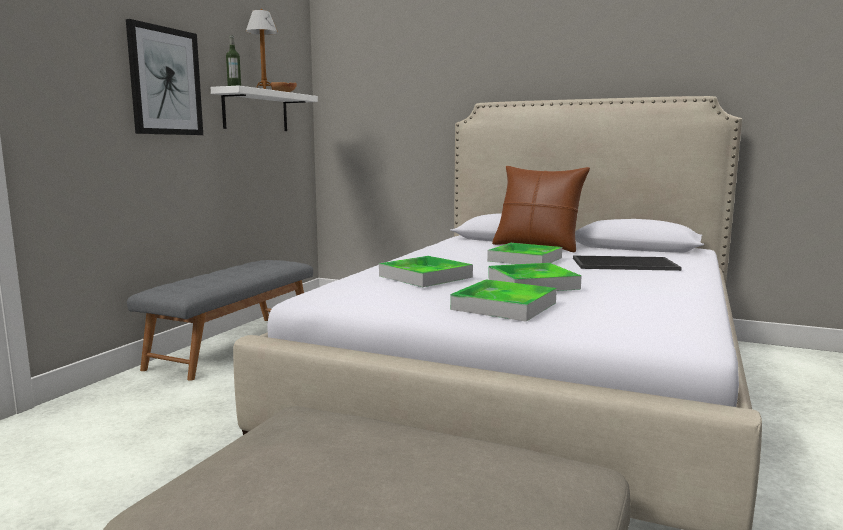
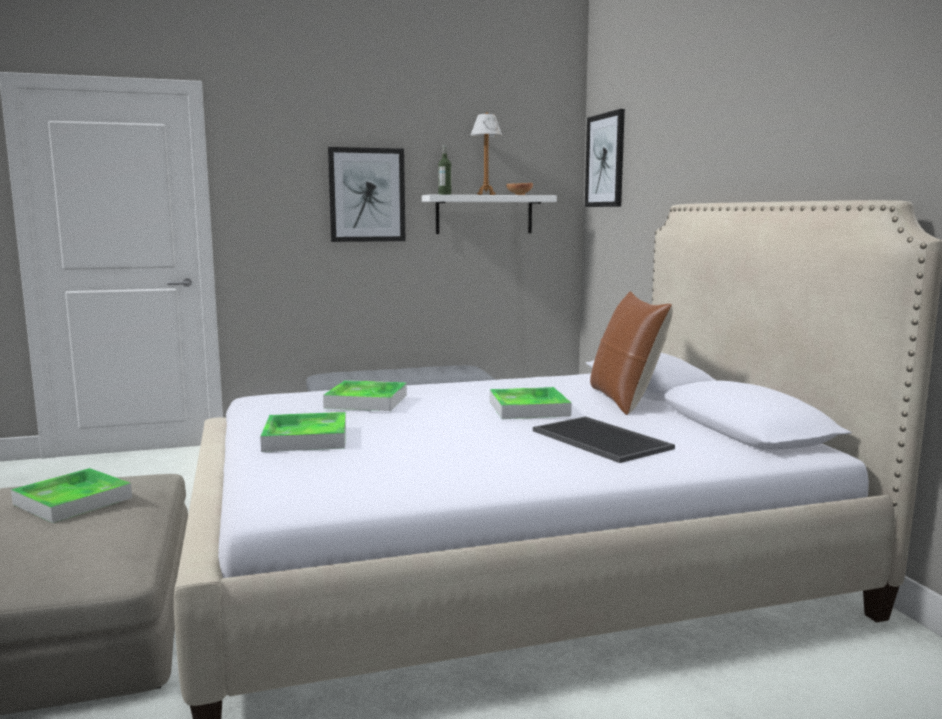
camera: 50 degrees right, 0 degrees up
(351, 68) = (605, 160): none -> picture
(532, 283) = (410, 429): tray -> tray (73, 501)

